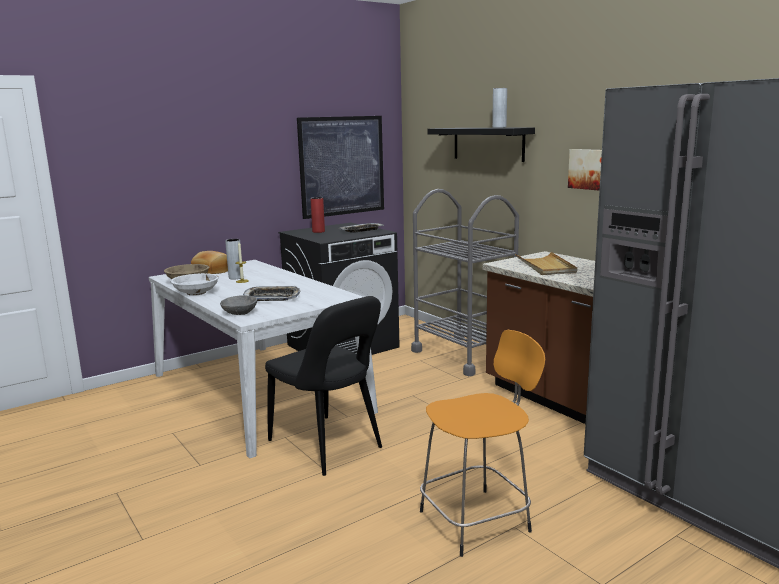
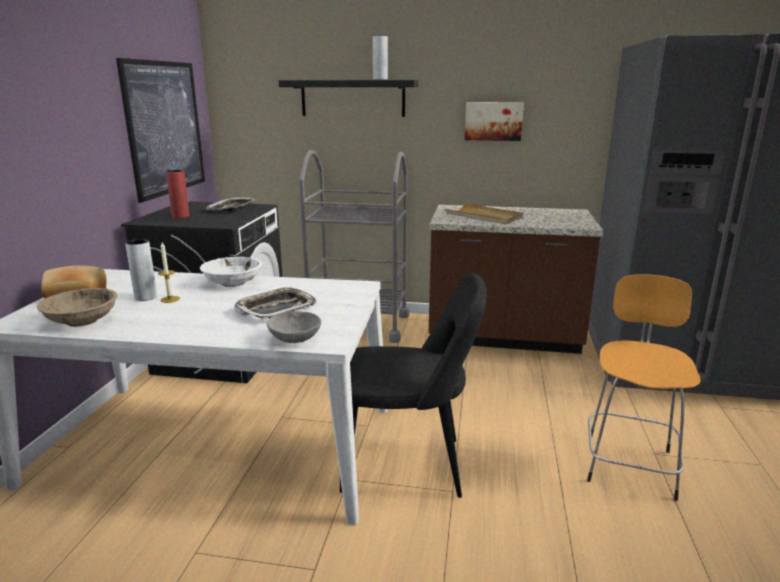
camera: 45 degrees left, 5 degrees up
(196, 293) = (145, 332): white bowl -> white bowl (233, 283)

